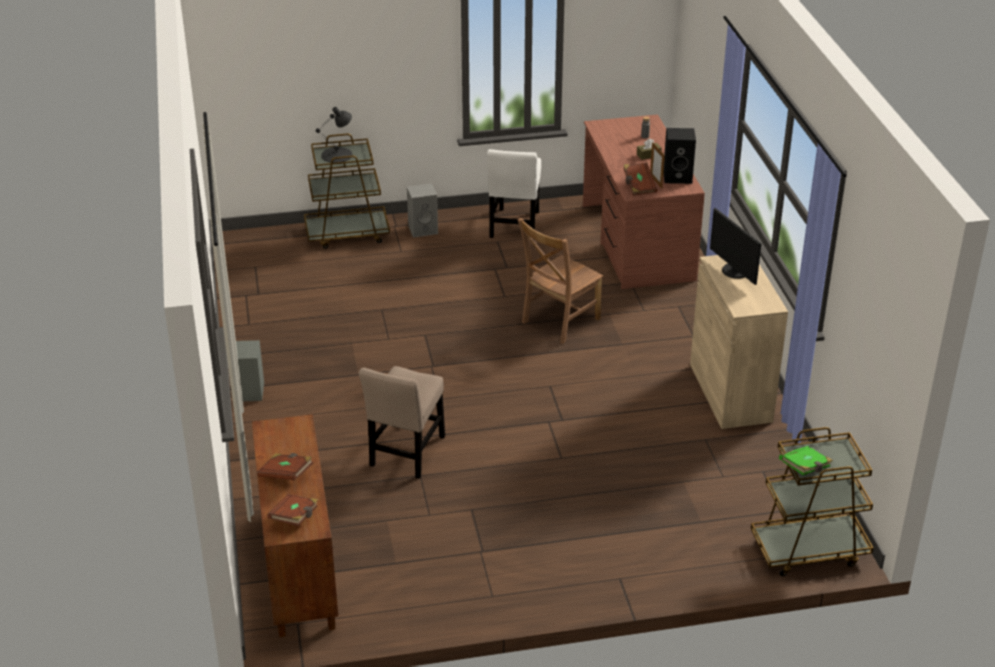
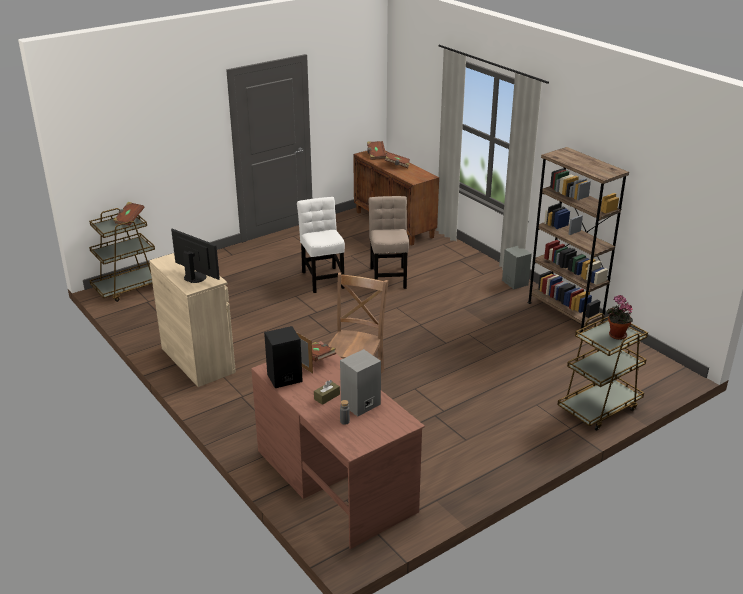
camera: 155 degrees right, 5 degrees down
(246, 332) = (565, 313): none -> brown bookcase
(337, 155) = (615, 335): black table lamp -> potted plant
(423, 229) = (542, 433): grey speaker -> grey speaker (360, 405)
(515, 226) = (464, 462): white chair -> white chair (323, 278)
(805, 468) = (129, 219): green book -> brown book

